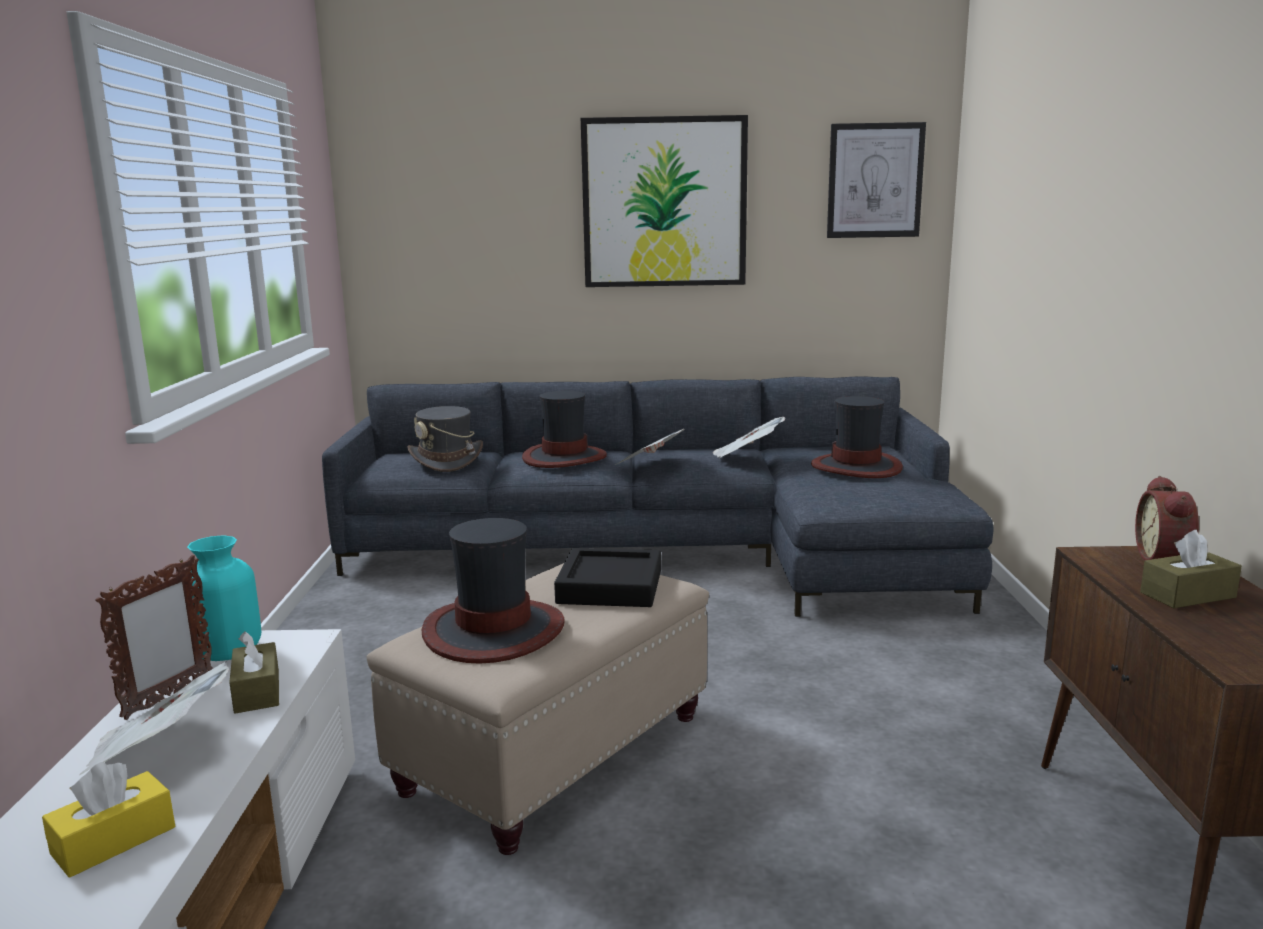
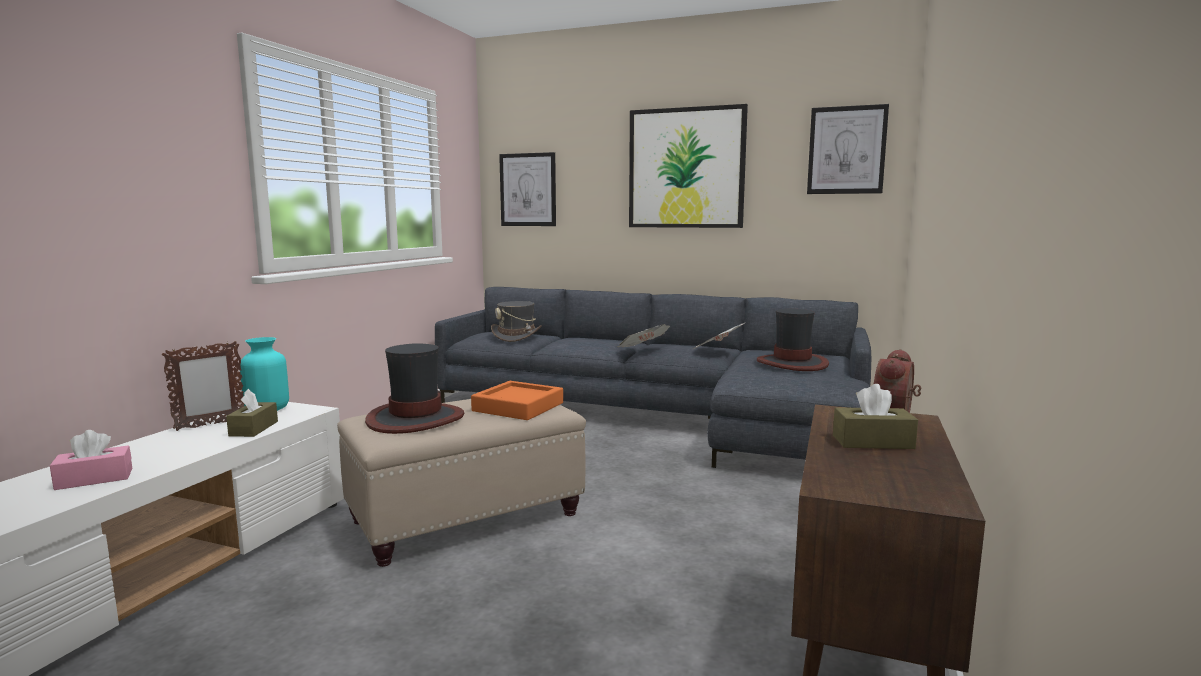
camera: 20 degrees right, 5 degrees down
(114, 840) = (94, 479): yellow tissue box -> pink tissue box
(161, 751) = (171, 446): newspaper -> none
(420, 234) = (528, 190): none -> picture
(564, 457) = (591, 341): hat -> none
(610, 587) = (518, 407): black tray -> orange tray

